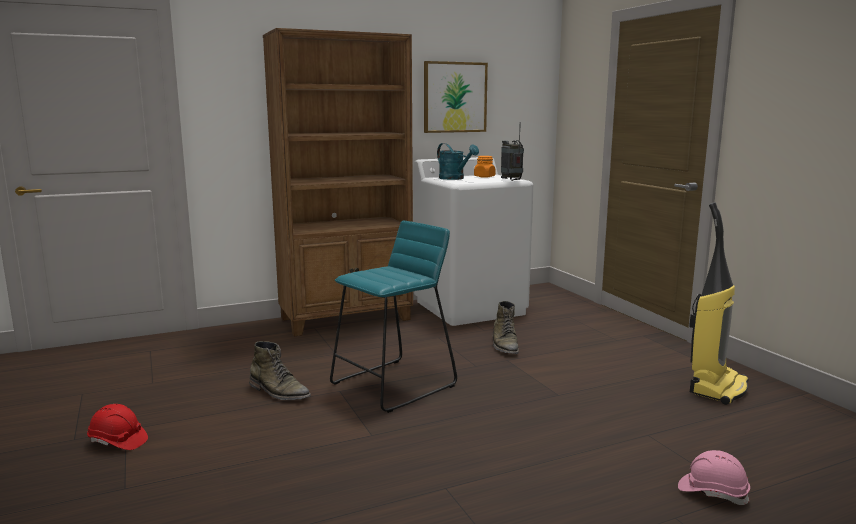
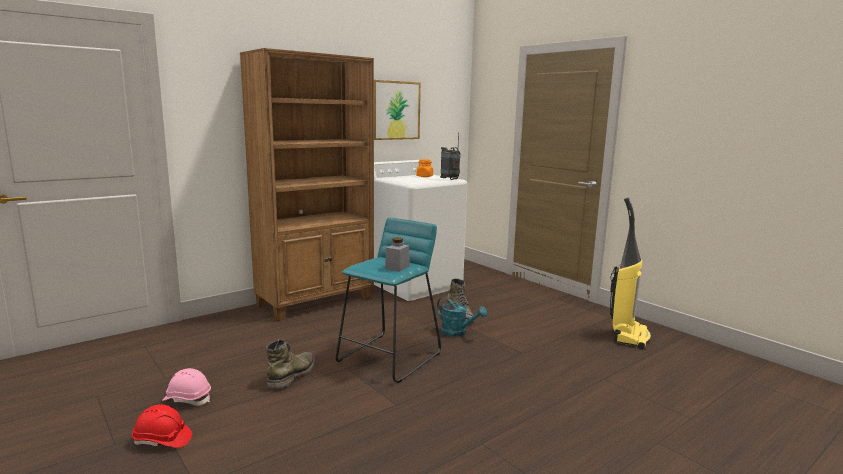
camera: 15 degrees left, 0 degrees up
(279, 392) = (293, 374): green boot -> green boot turned 90 degrees counterclockwise
(396, 277) = (397, 267): none -> grey jar
(455, 178) = (403, 178): turquoise watering can -> turquoise watering can (458, 332)
(712, 492) = (671, 419): pink hard hat -> pink hard hat (187, 399)

